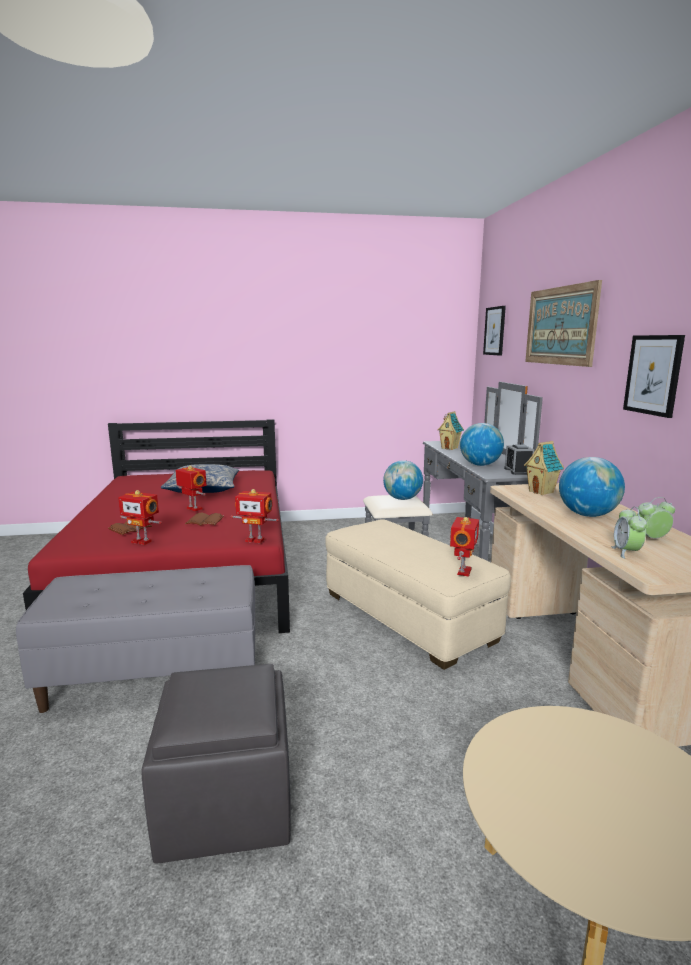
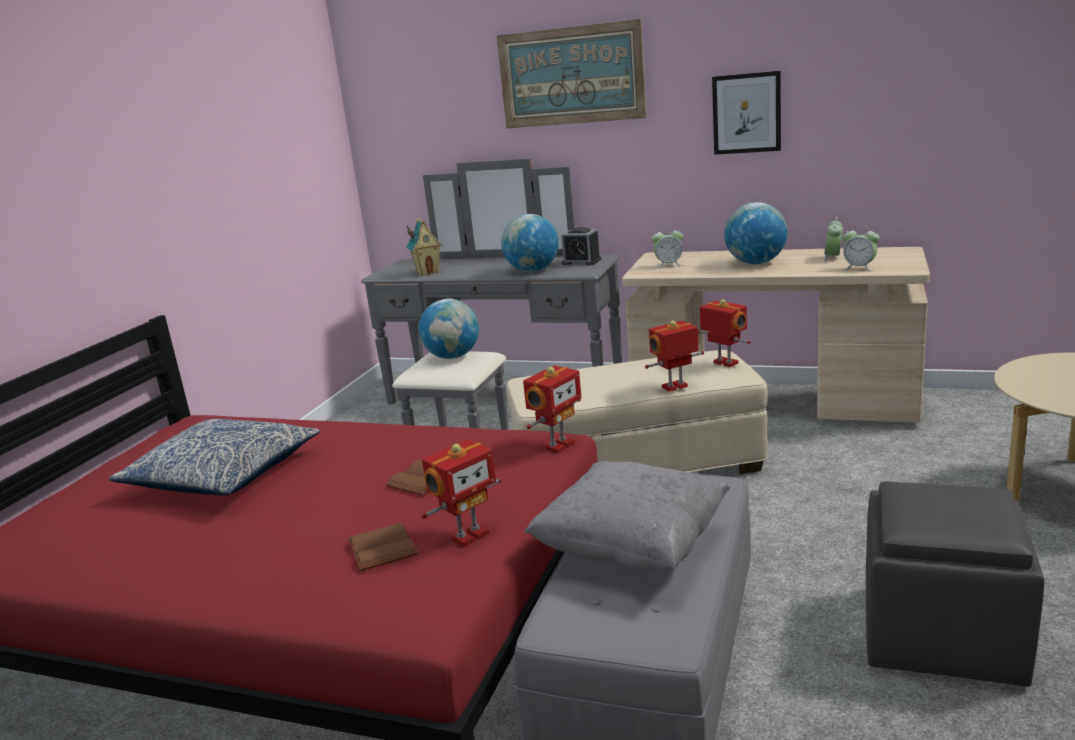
camera: 60 degrees left, 5 degrees up
(146, 587) = (632, 550): none -> grey pillow
(193, 509) = (343, 487): toy robot -> toy robot (675, 387)
(494, 331) = (404, 94): picture -> none
(541, 492) = (668, 265): toy house -> alarm clock

